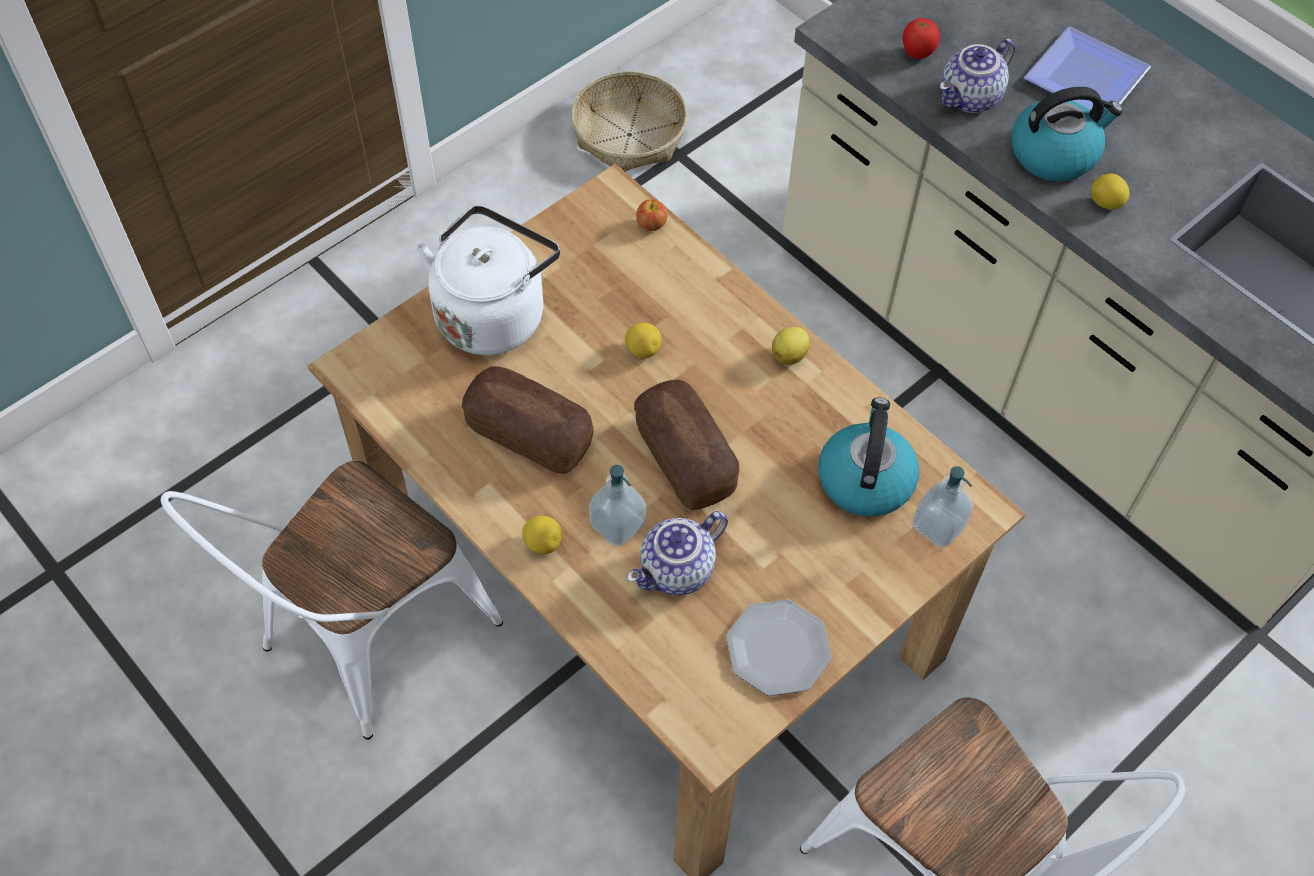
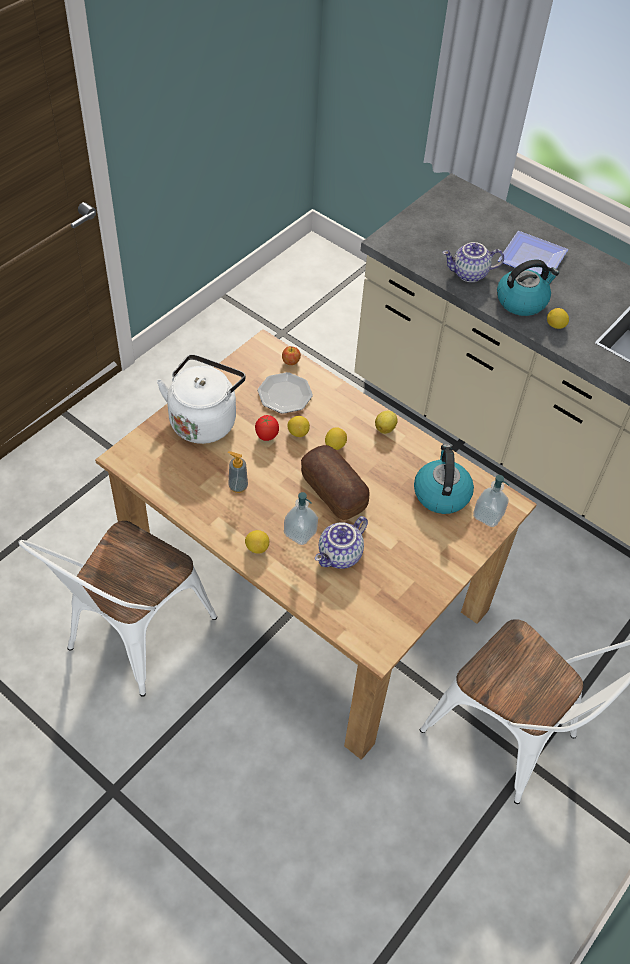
camera: 10 degrees left, 5 degrees down
(529, 433) = (238, 486): bread -> soap dispenser
(629, 135) = (250, 324): basket -> none
(700, 377) = (335, 445): none -> lemon
(777, 649) = (406, 593): plate -> plate (284, 394)
(916, 54) = (434, 252): tomato -> tomato (266, 436)
(970, 99) = (469, 274): teapot -> teapot turned 45 degrees clockwise

